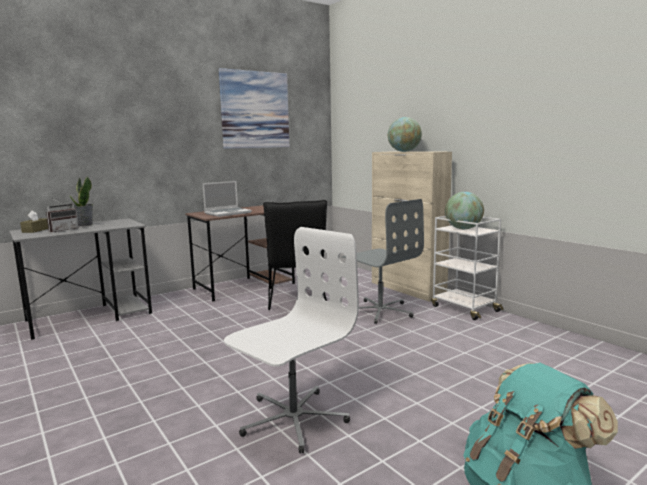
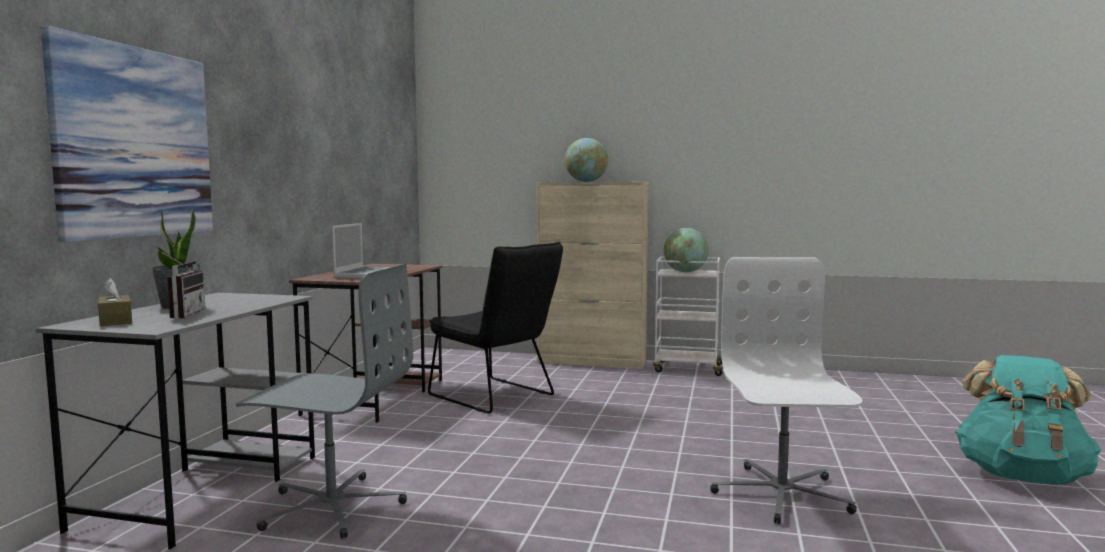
camera: 40 degrees left, 5 degrees down
(255, 110) = (353, 112): picture -> picture (135, 142)
(380, 311) = (618, 387): grey office chair -> grey office chair (331, 507)

